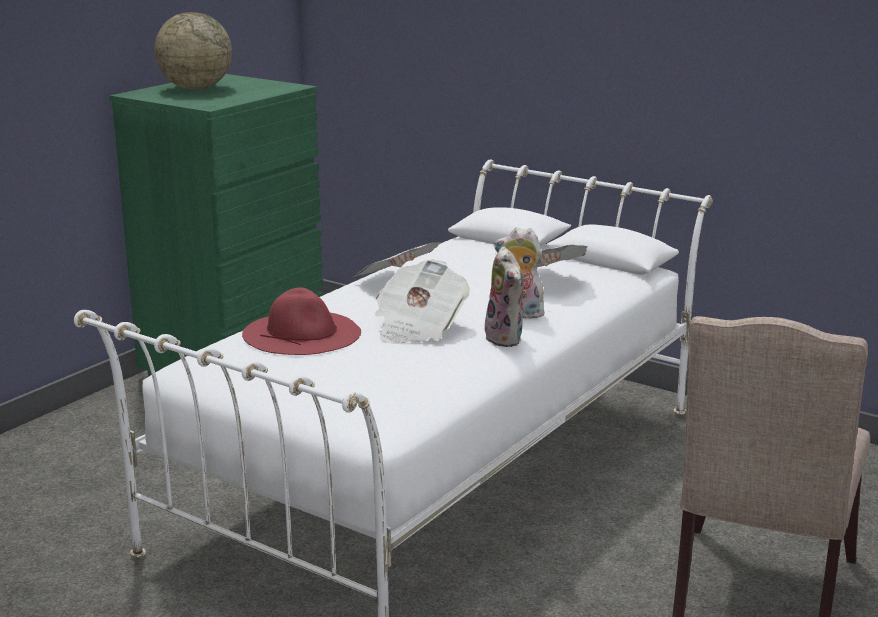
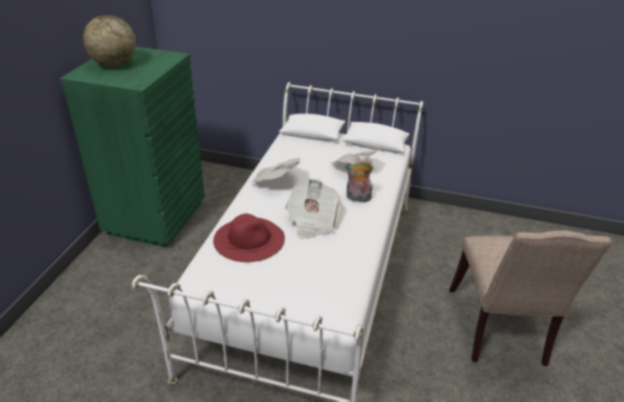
camera: 20 degrees left, 15 degrees up
(507, 339) = (364, 221): plush toy -> none

